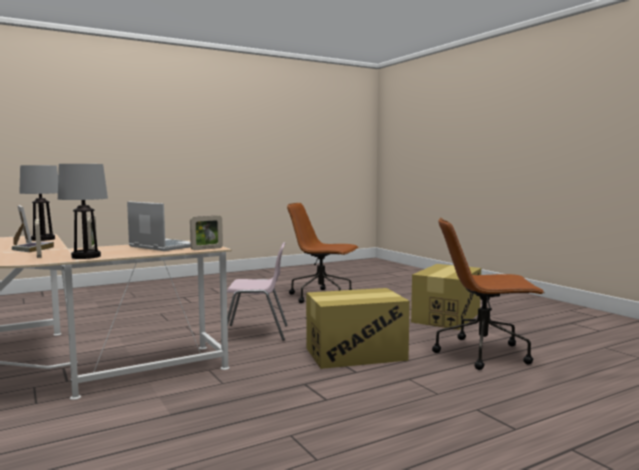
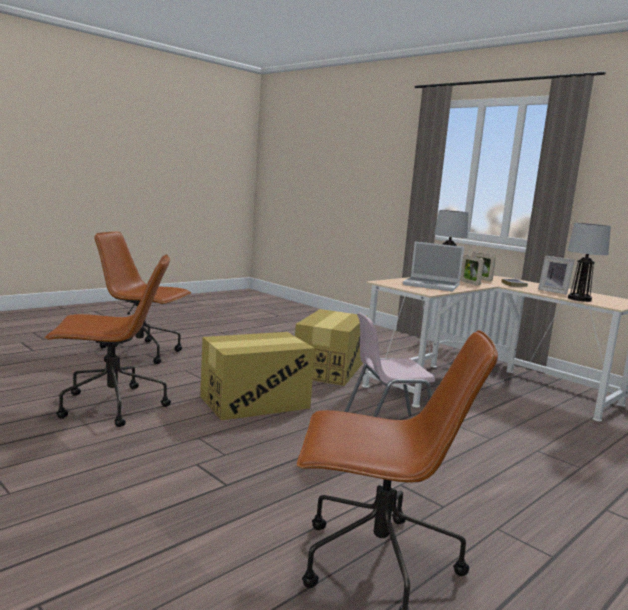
camera: 165 degrees right, 5 degrees up
(207, 249) = (386, 281): picture frame -> none
(446, 317) = (103, 481): cardboard box -> cardboard box (329, 369)
(525, 430) = (140, 353): none -> brown office chair

